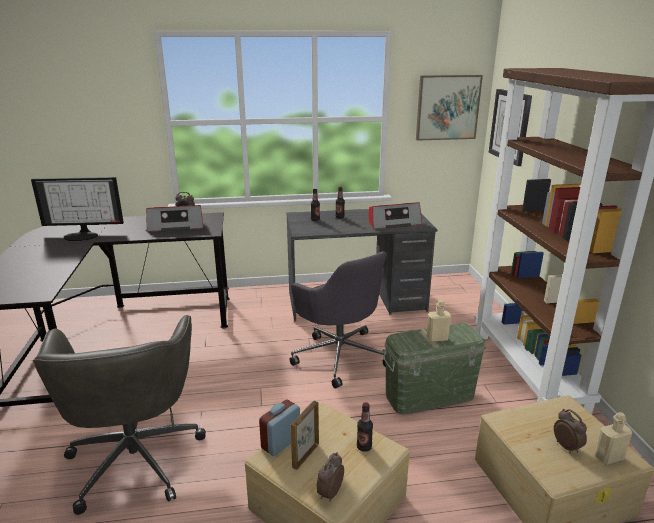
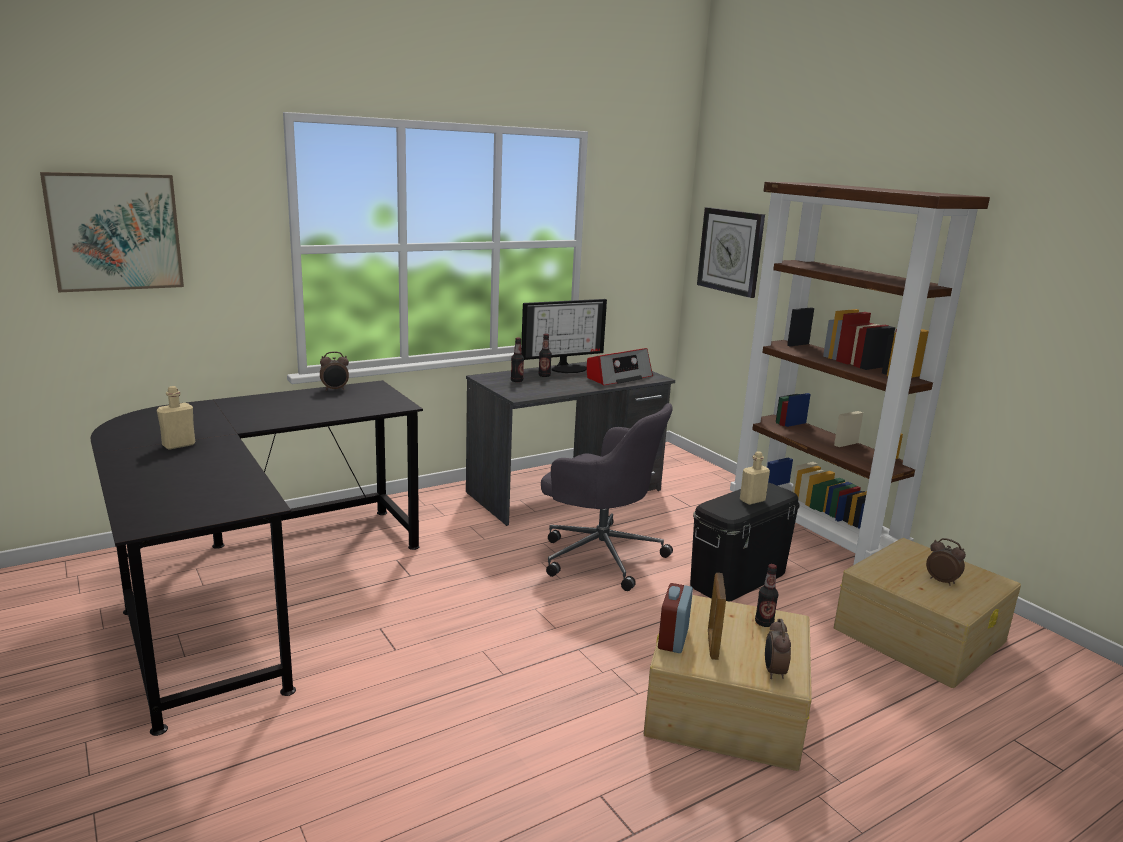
camera: 25 degrees left, 5 degrees down
(82, 235) = (203, 426): monitor -> monitor (568, 368)
(136, 457) = (445, 721): grey office chair -> none
(176, 226) = (338, 402): radio -> none
(429, 396) = (738, 578): green storage box -> black storage box
(447, 107) = (646, 230): picture -> picture (115, 232)
(608, 457) = (981, 582): beige bottle -> beige bottle (179, 445)

